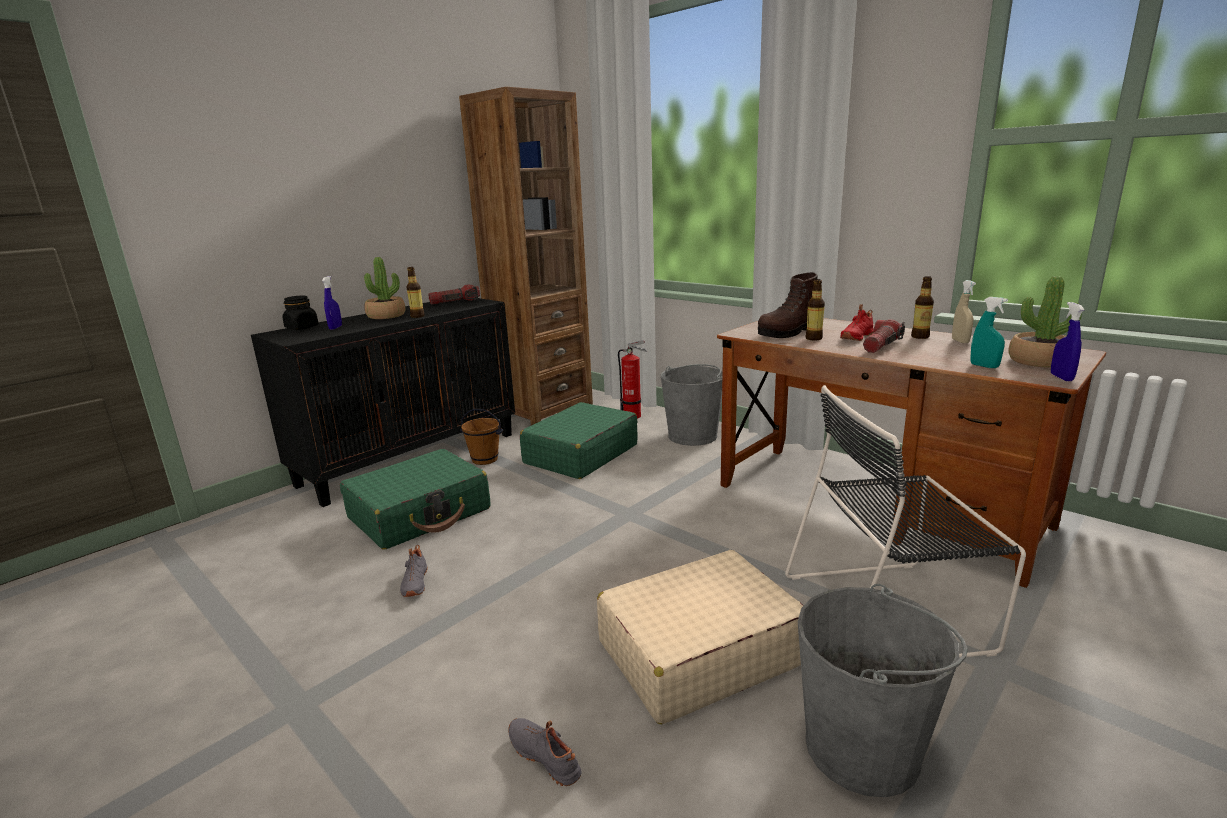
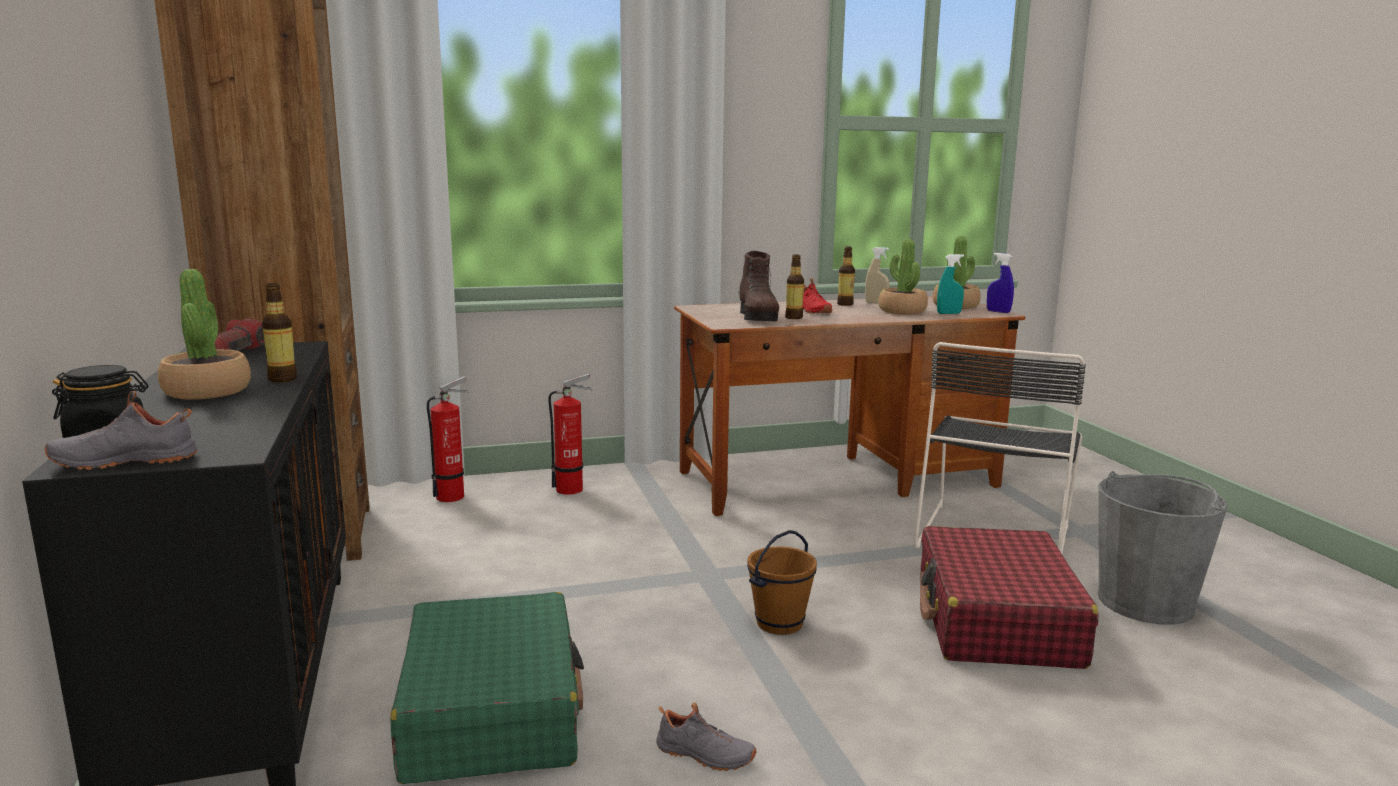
camera: 60 degrees left, 5 degrees down
(335, 327) = (202, 423): blue spray bottle -> none
(485, 459) = (391, 619): brown bucket -> brown bucket (779, 623)
(546, 755) = (1105, 737): grey shoe -> grey shoe (126, 460)
(580, 454) = (504, 555): green suitcase -> none
(693, 436) = (573, 489): grey bucket -> fire extinguisher
(698, 652) = (996, 621): beige suitcase -> red suitcase
(881, 346) = (853, 314): flashlight -> none
(944, 353) = (902, 311): none -> potted plant

